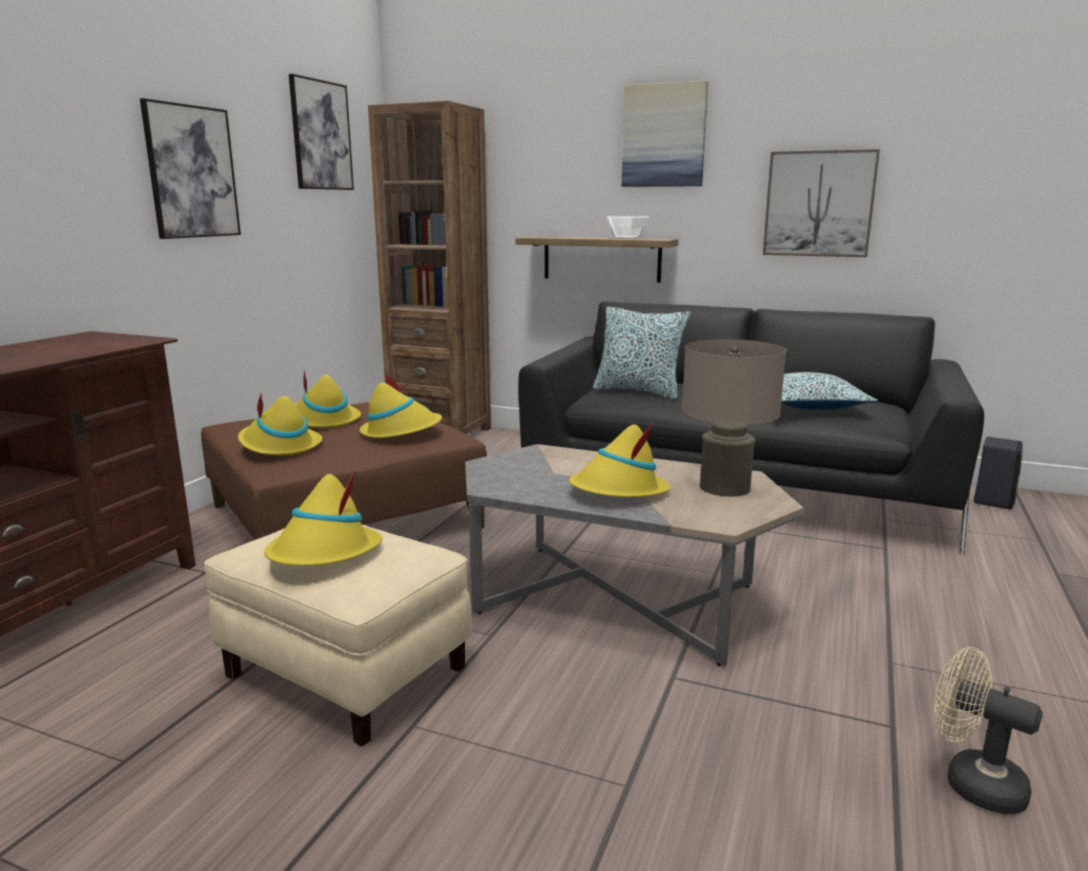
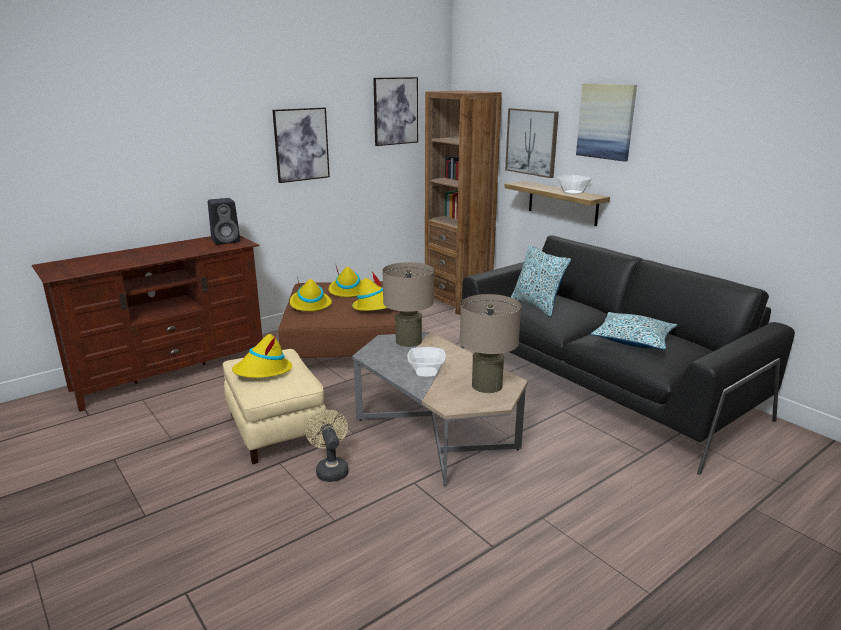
camera: 30 degrees right, 5 degrees up
(526, 460) = (408, 341): none -> beige table lamp
(618, 491) = (426, 373): yellow hat -> bowl
(819, 204) = (705, 185): picture -> picture (532, 142)
(972, 782) = (495, 586): beige fan -> beige fan (330, 469)
(993, 500) = (795, 445): black speaker -> black speaker (226, 241)

